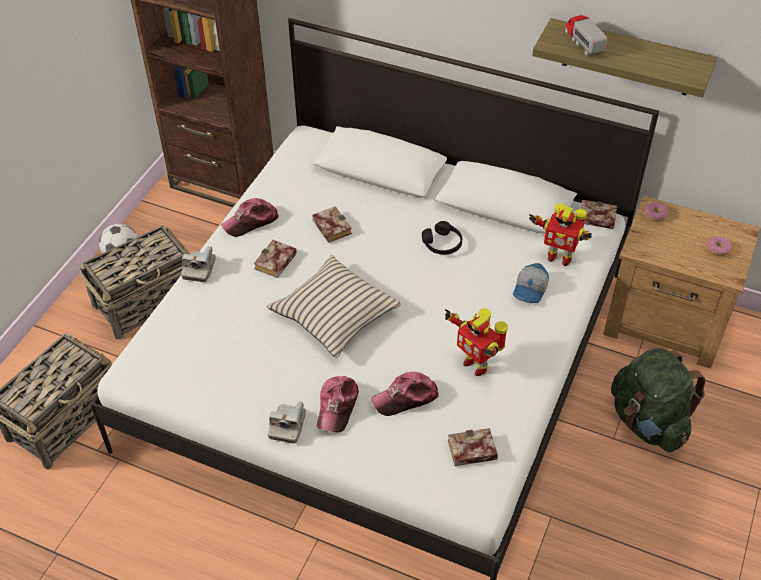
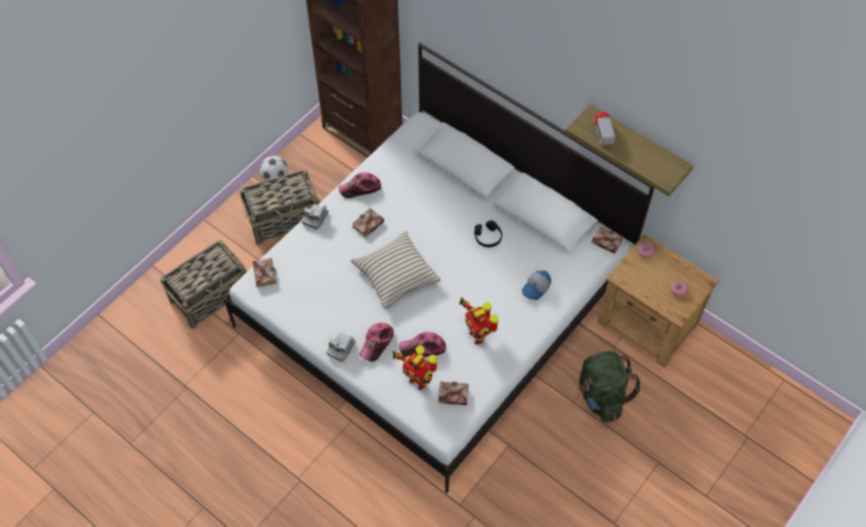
camera: 15 degrees right, 10 degrees up
(330, 227) = (414, 205): book -> book (263, 273)
(558, 257) = (566, 267): toy robot -> toy robot (418, 380)

